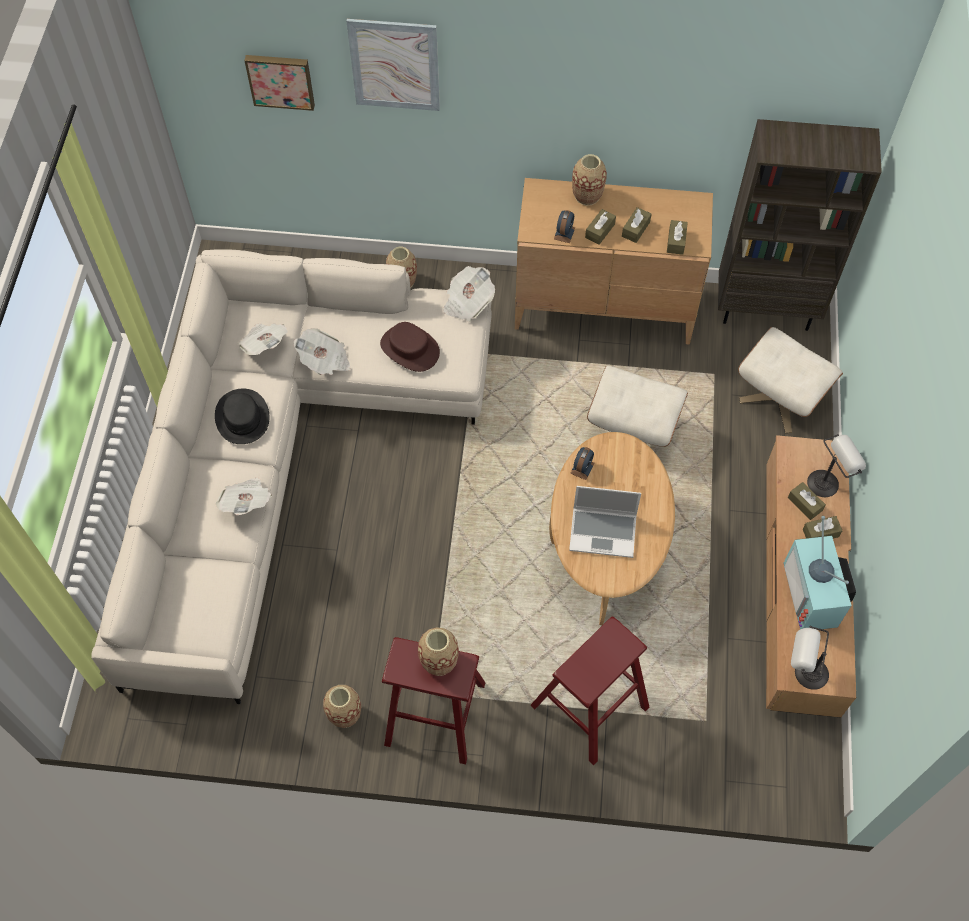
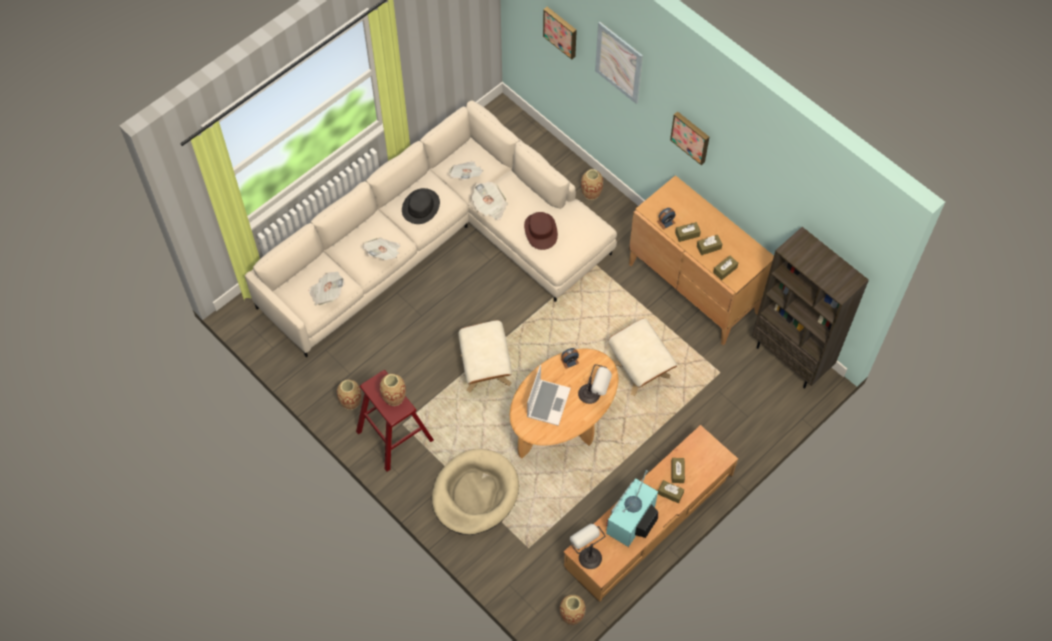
camera: 40 degrees right, 0 degrees up
(467, 302) = (597, 227): newspaper -> newspaper (327, 293)
(543, 103) = (691, 137): none -> picture
(587, 195) = (700, 209): vase -> vase (571, 615)
(589, 706) = (475, 493): red stool -> beige dog bed
(603, 532) = (548, 402): laptop -> laptop turned 120 degrees counterclockwise
(780, 397) = (746, 414): beige ottoman -> beige ottoman (486, 369)
(828, 480) = (704, 470): table lamp -> table lamp (594, 394)

